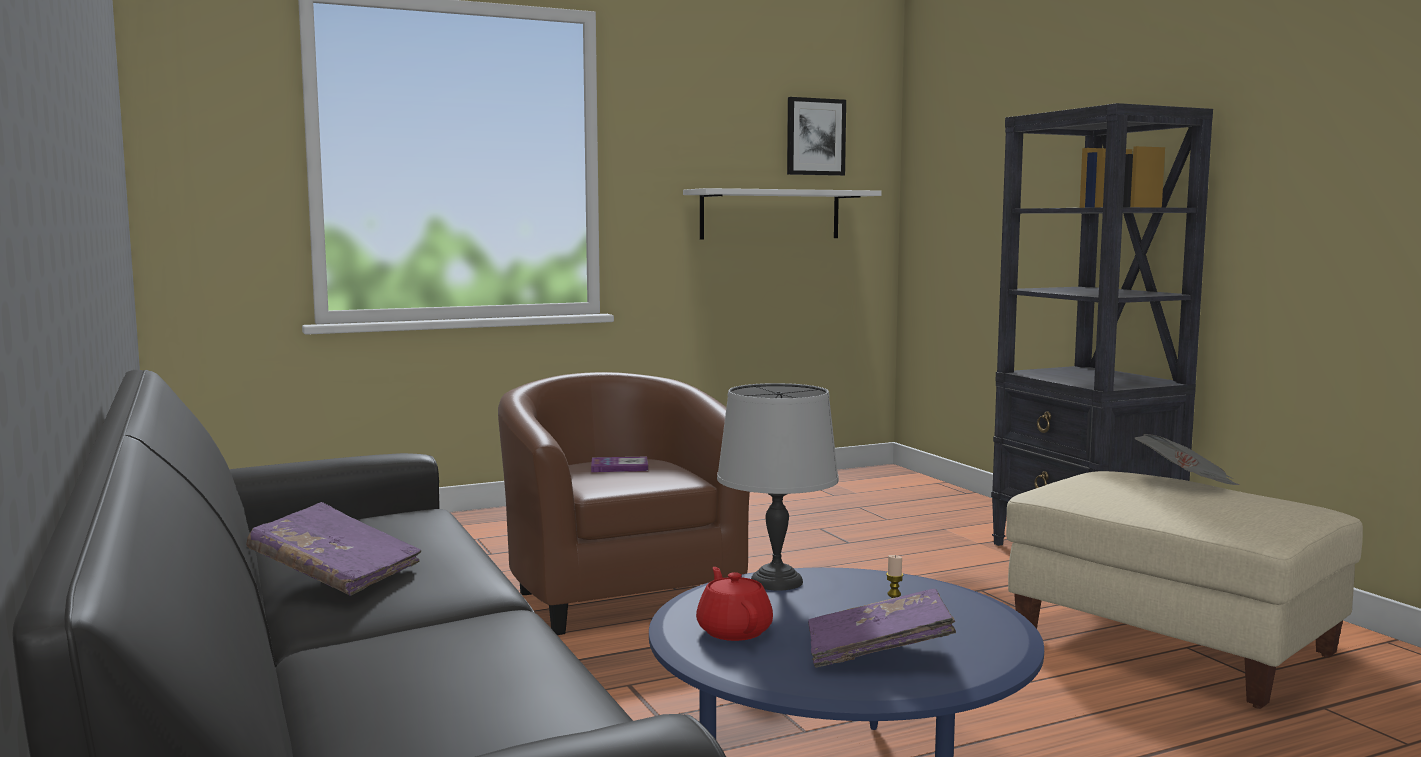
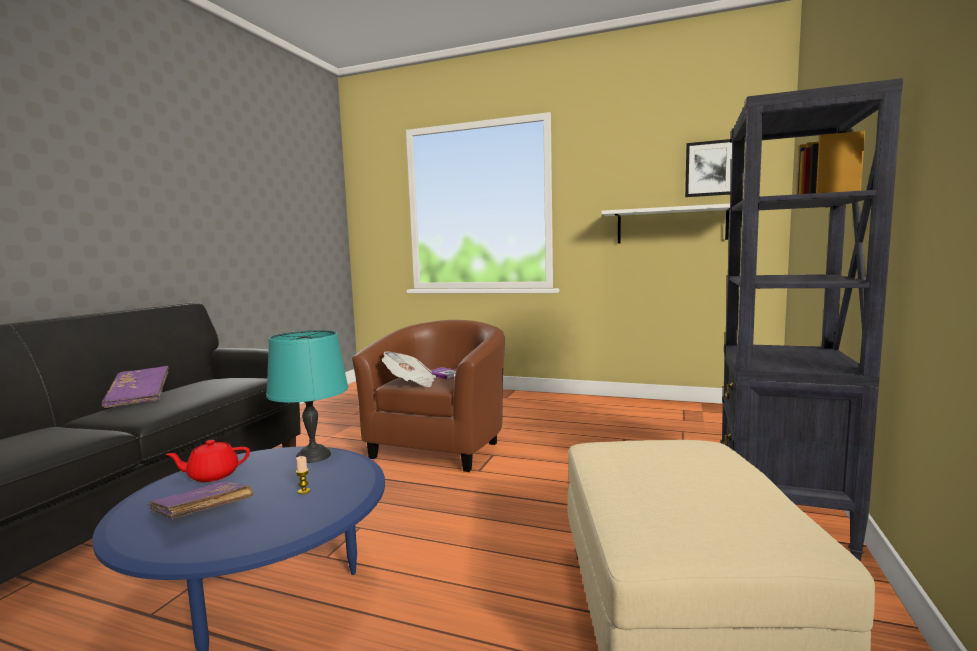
camera: 45 degrees right, 0 degrees up
(734, 631) = (212, 475): red teapot -> red teapot turned 135 degrees counterclockwise
(777, 582) = (313, 456): grey table lamp -> turquoise table lamp
(1187, 486) = (722, 475): newspaper -> newspaper (410, 383)

